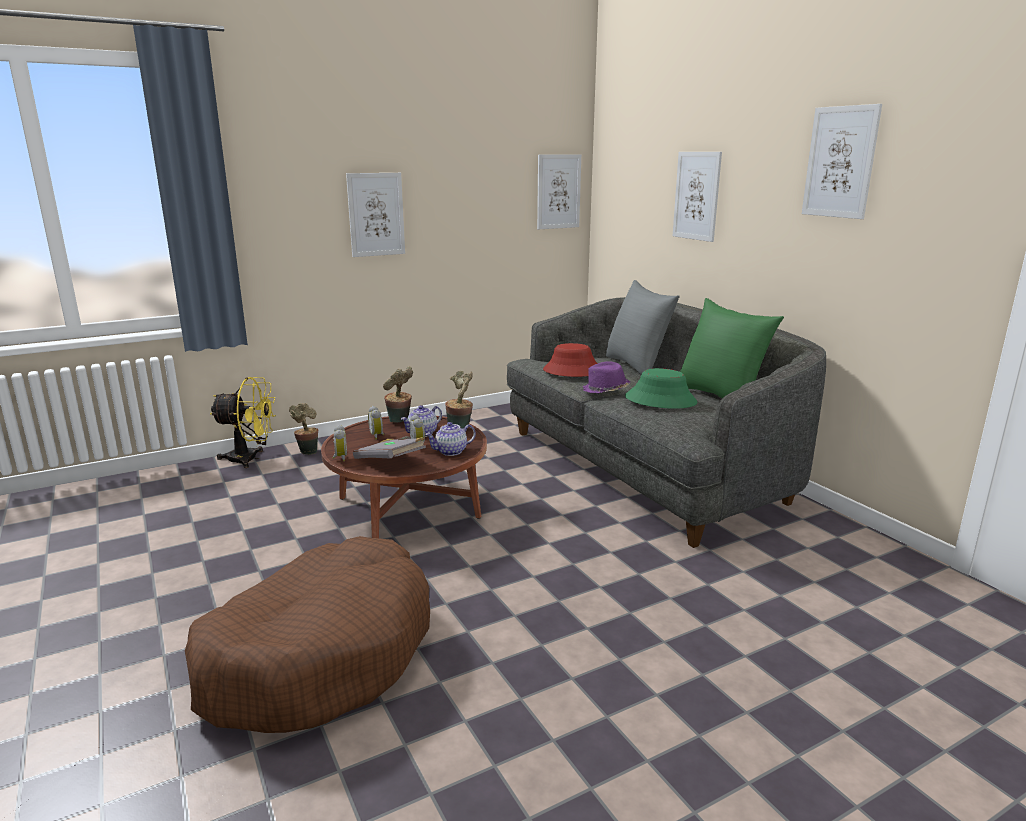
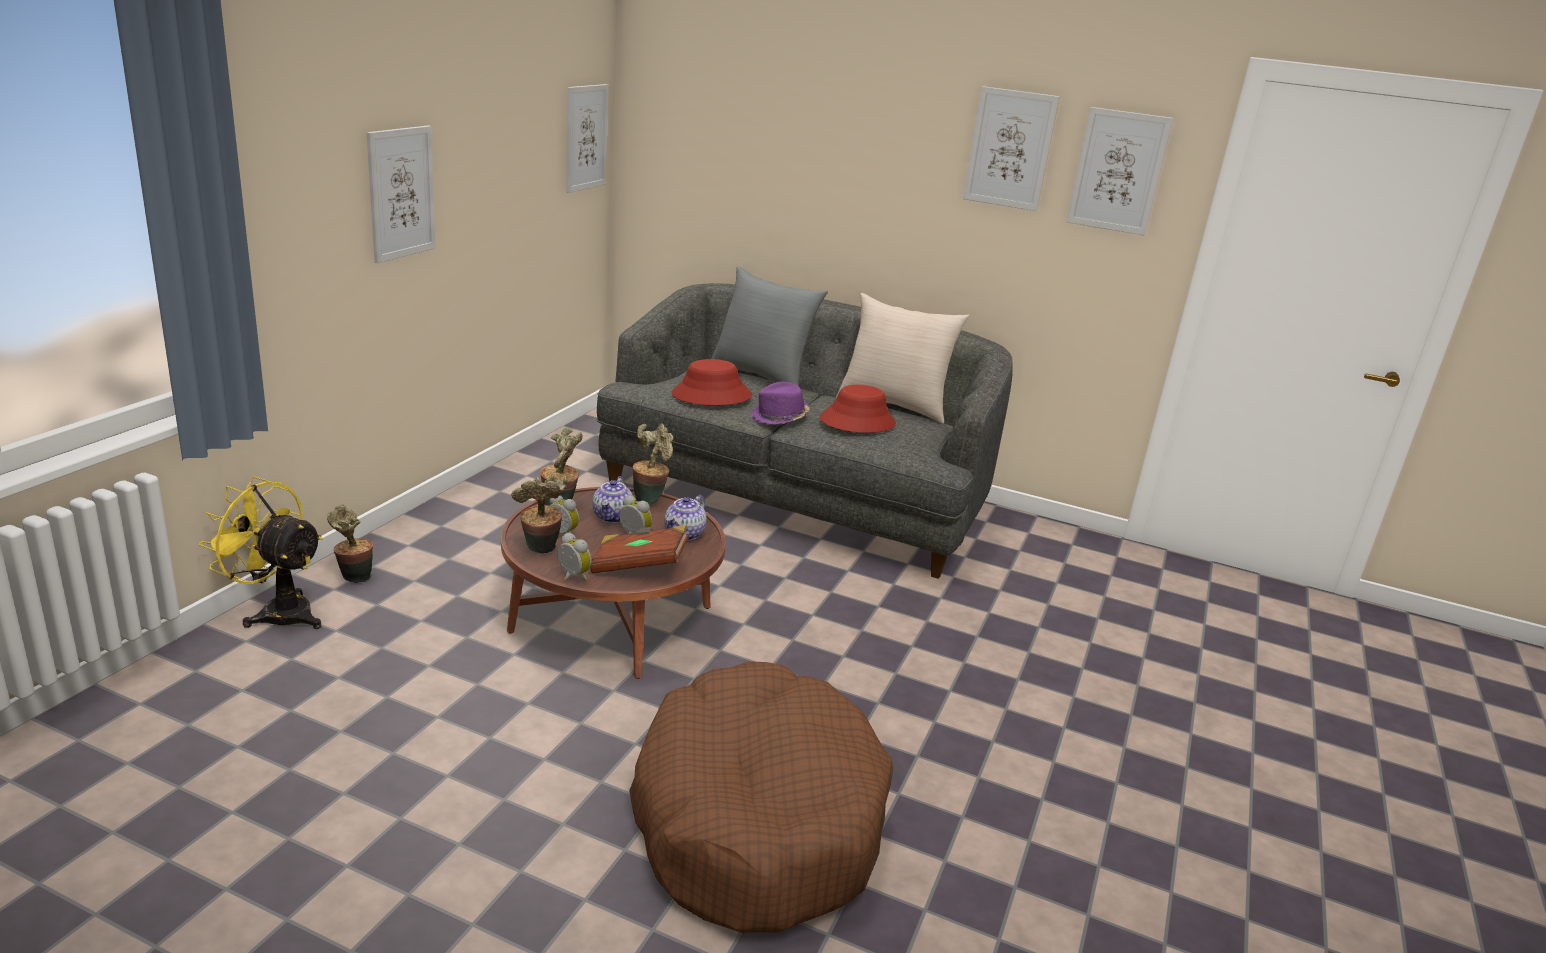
camera: 40 degrees left, 5 degrees up
(250, 459) = (277, 612): yellow fan -> yellow fan turned 120 degrees counterclockwise
(349, 441) = (541, 550): none -> potted plant
(391, 462) = (639, 566): grey book -> brown book
(660, 400) = (857, 422): green hat -> red hat
(696, 196) = (809, 162): picture -> picture (1118, 171)
(721, 397) = (893, 405): green pillow -> beige pillow

